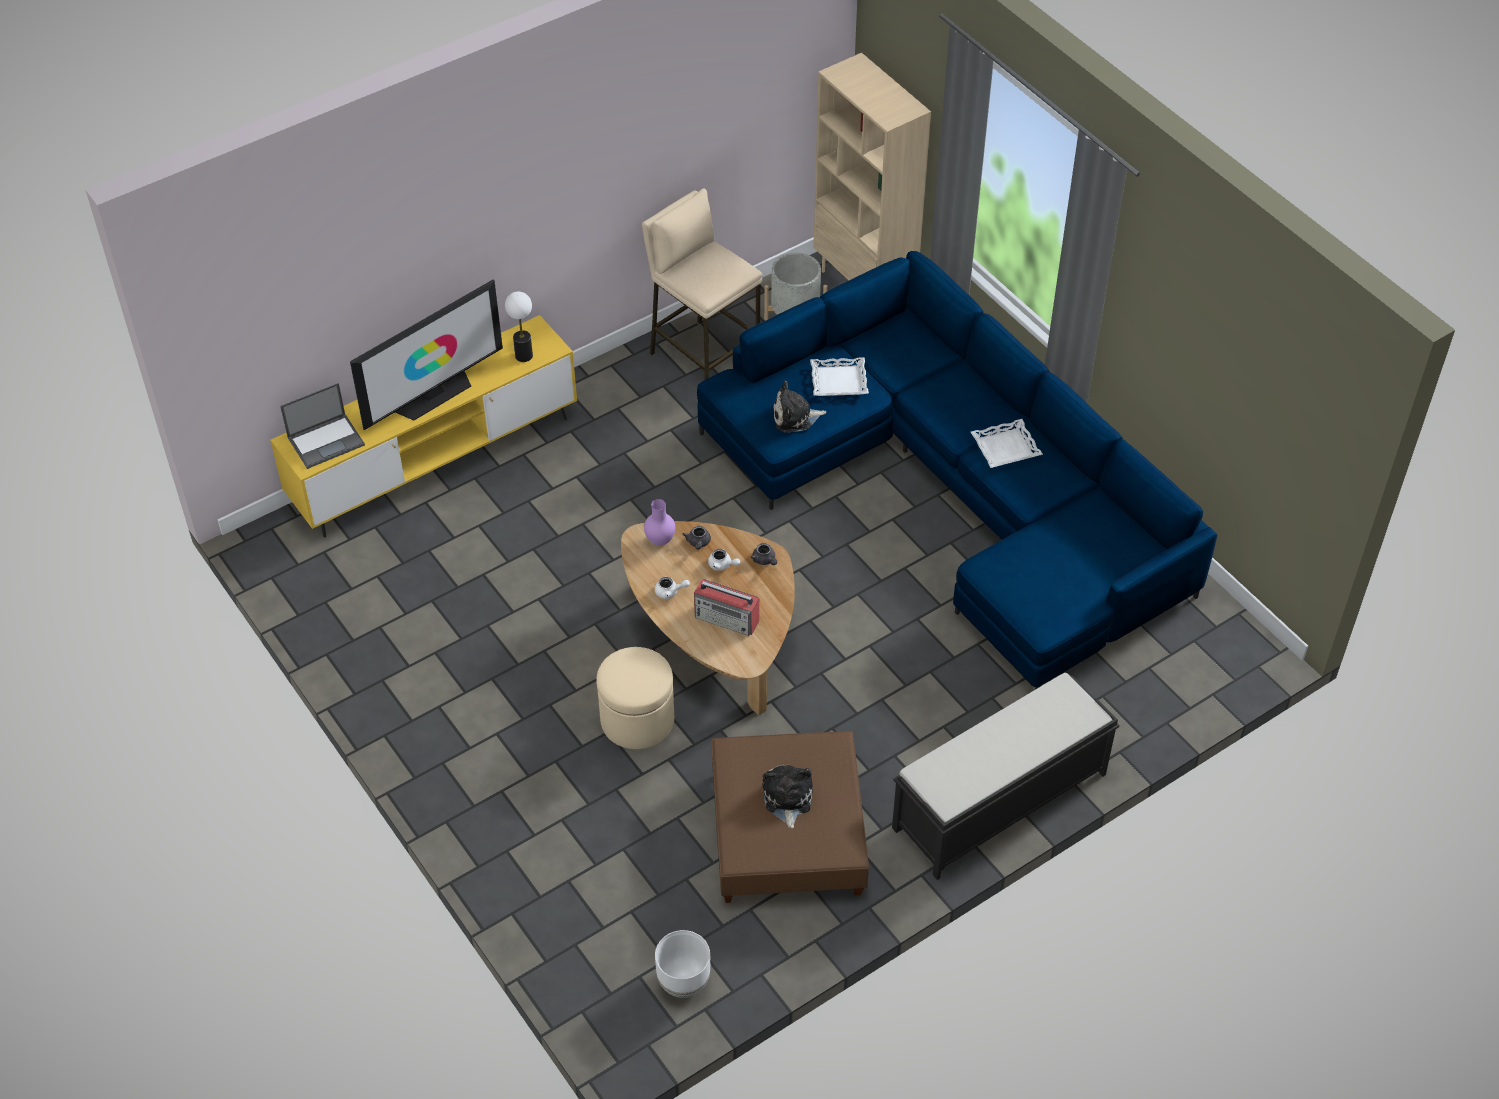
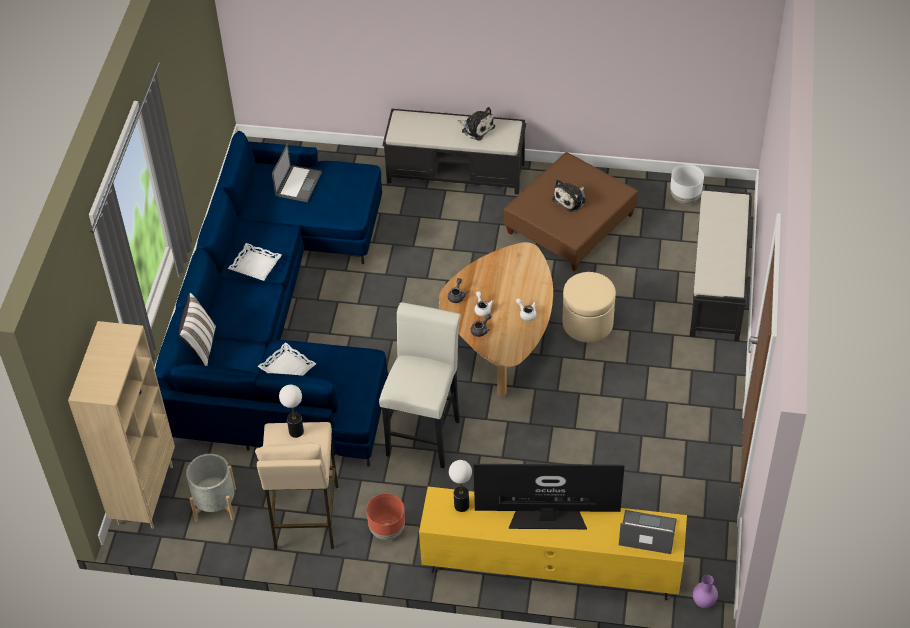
camera: 135 degrees left, 0 degrees up
(530, 879) = (717, 285): none -> black bench
(620, 397) = (387, 530): none -> brown planter
(659, 540) = (500, 346): purple vase -> purple vase (704, 603)
(682, 495) = (425, 433): none -> white stool
(723, 279) = (296, 431): none -> table lamp
(727, 619) = (512, 279): radio -> none
(795, 417) = (340, 364): plush toy -> plush toy (476, 128)
(945, 346) = (200, 346): none -> white pillow
(1090, 560) = (298, 183): none -> laptop

